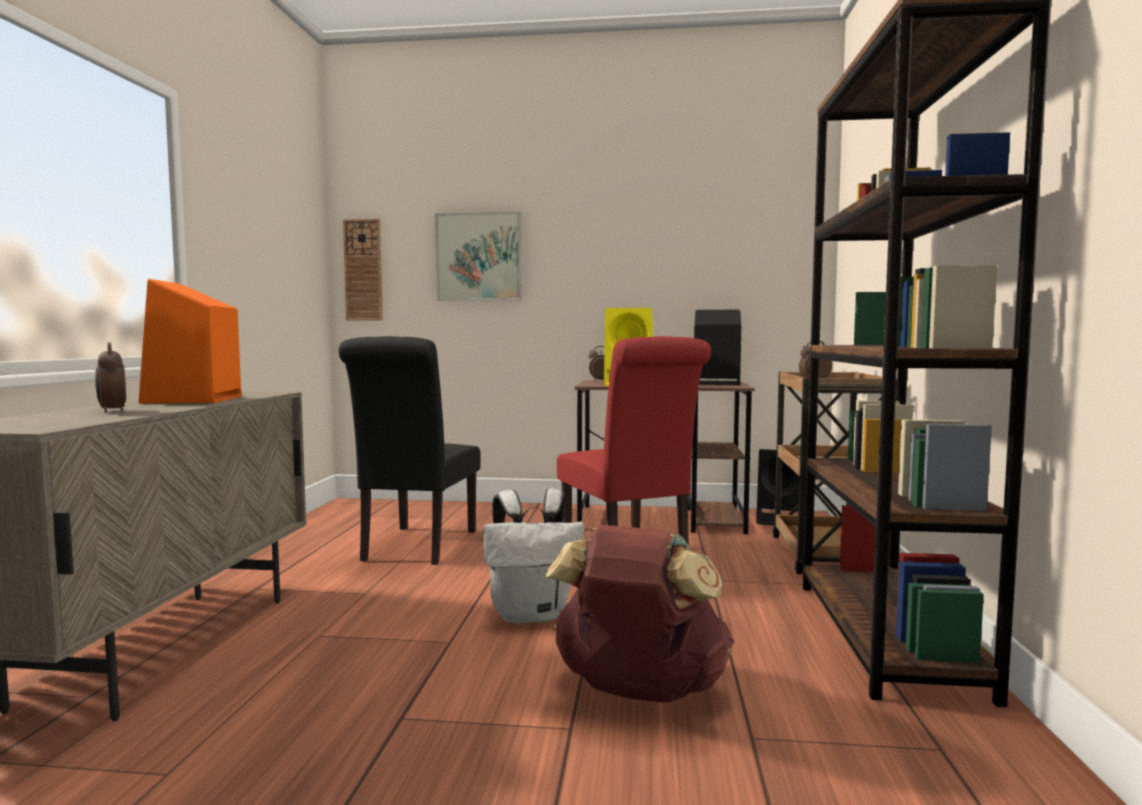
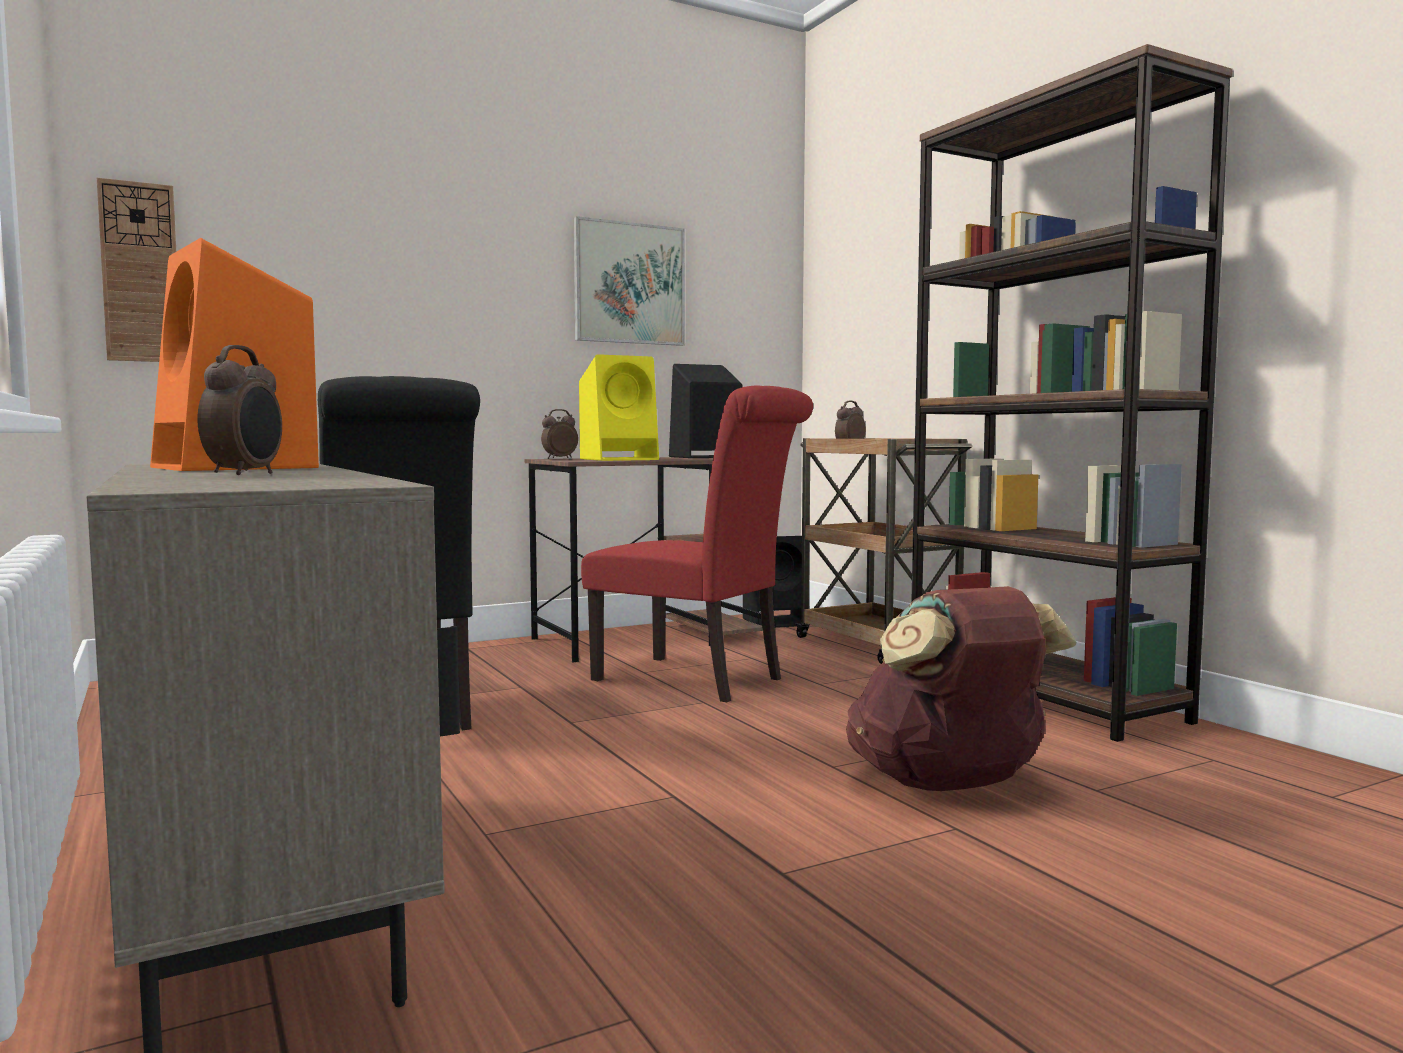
camera: 35 degrees left, 0 degrees up
(112, 411) = (246, 474): alarm clock -> alarm clock turned 105 degrees counterclockwise
(479, 257) = (357, 269): picture -> picture (629, 283)
(532, 614) = (707, 750): white backpack -> none

